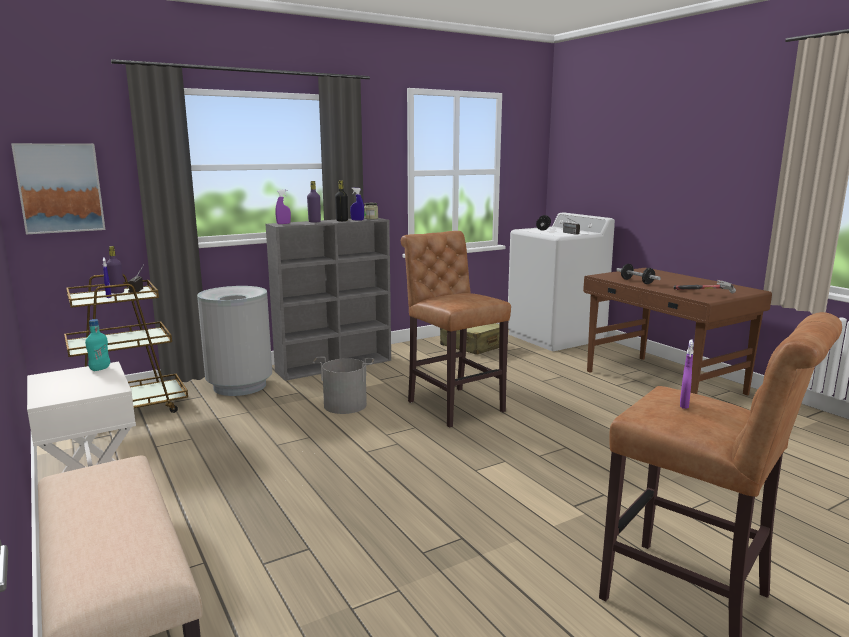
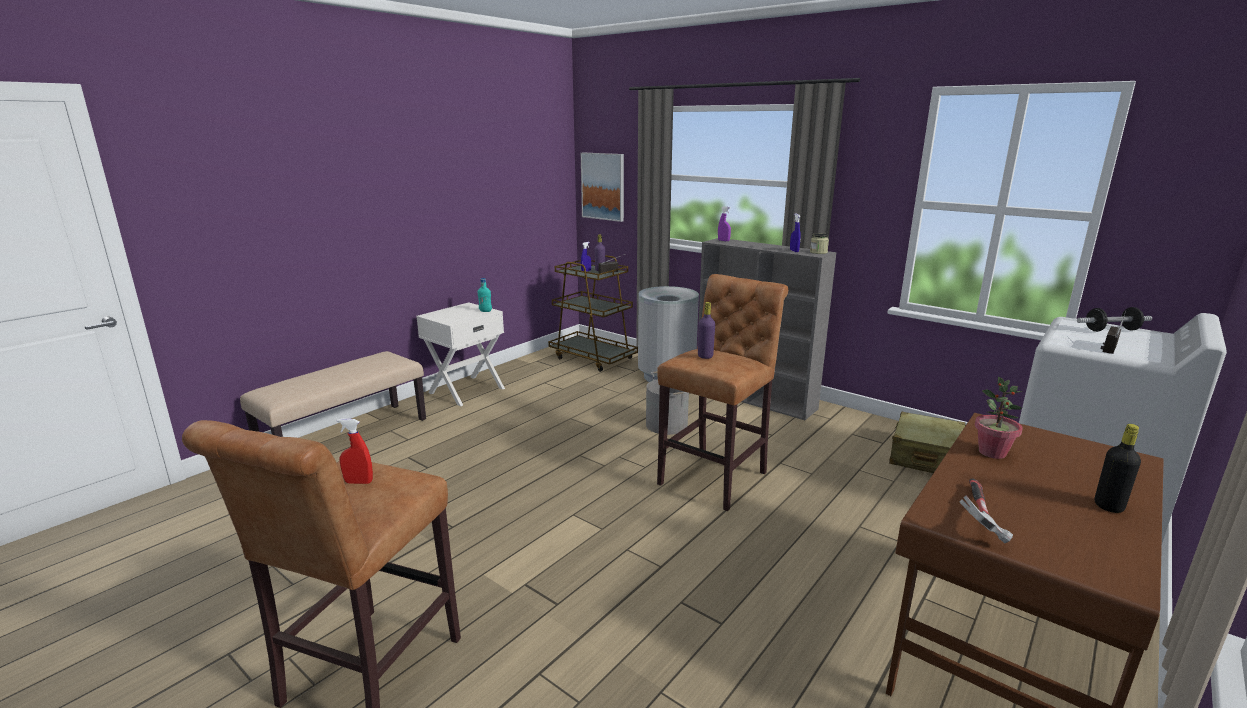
camera: 70 degrees right, 5 degrees up
(314, 222) = (753, 244): purple bottle -> purple bottle (705, 356)
(342, 220) = (778, 248): black bottle -> black bottle (1108, 506)
(637, 281) = (992, 453): dumbbell -> potted plant
(684, 405) = (358, 482): purple spray bottle -> red spray bottle

